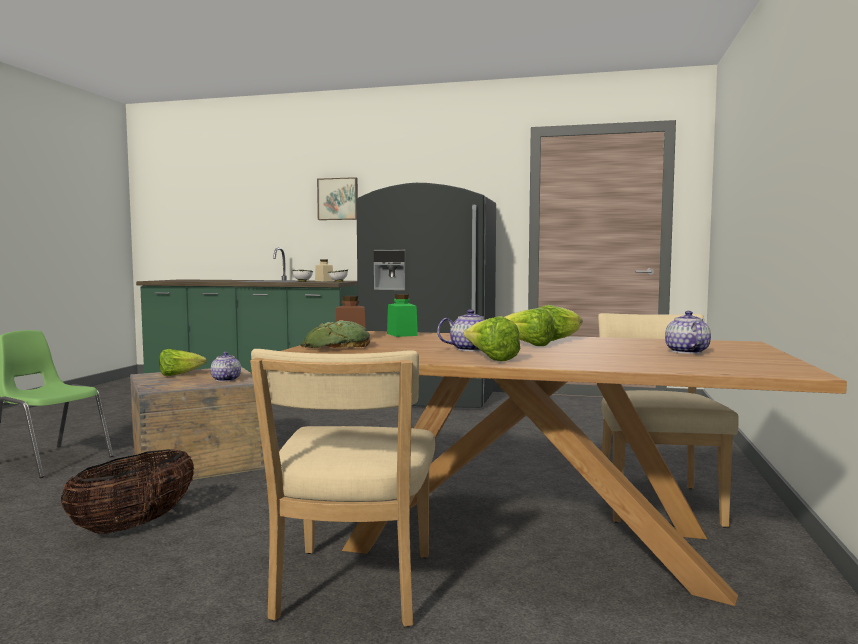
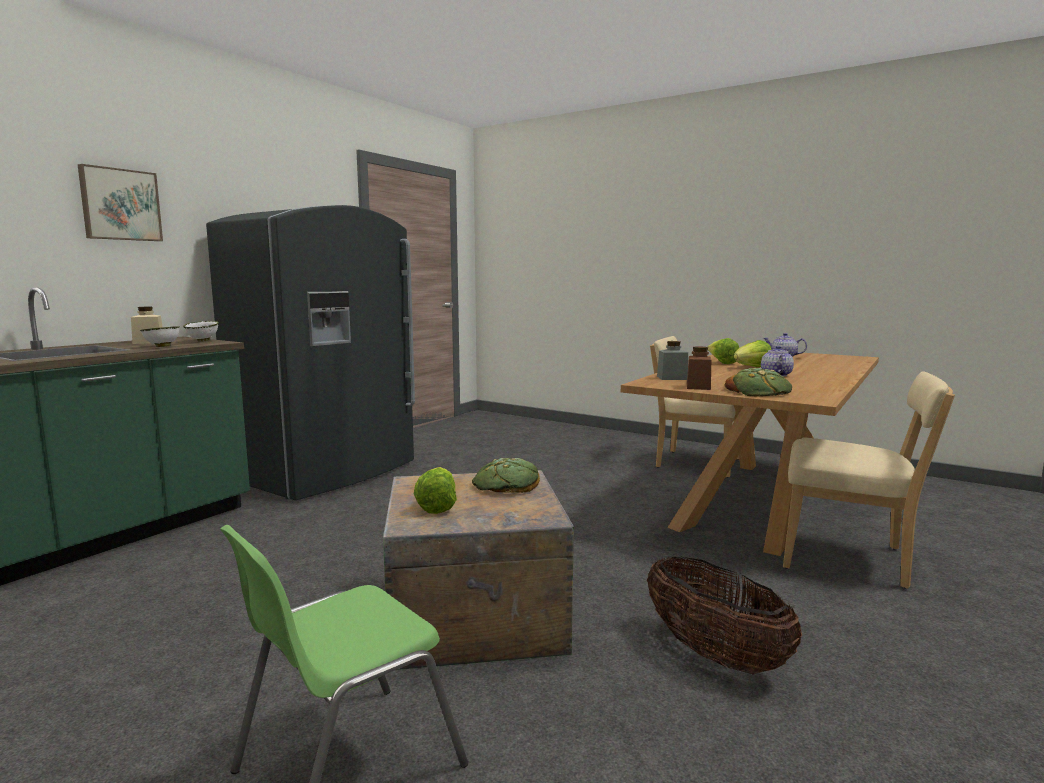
camera: 70 degrees left, 5 degrees up
(225, 380) = (506, 484): teapot -> bread
(402, 334) = (672, 378): green jar -> grey jar
(490, 359) = (827, 376): lettuce -> none

